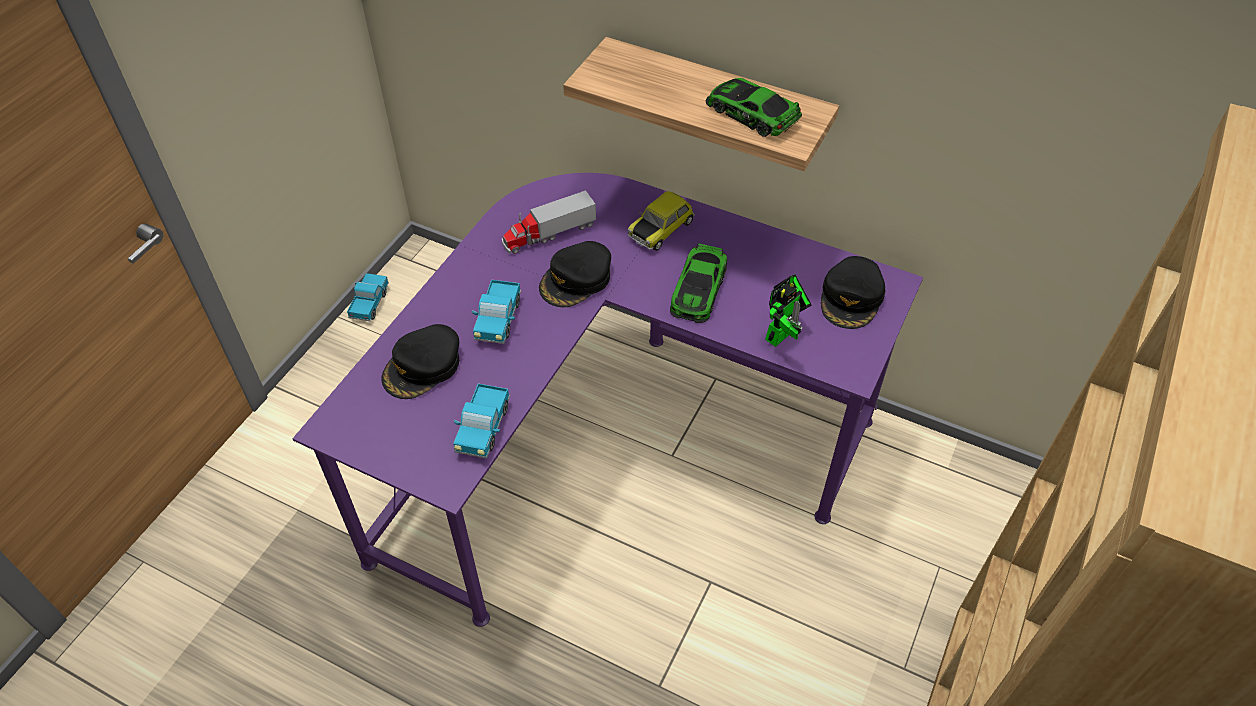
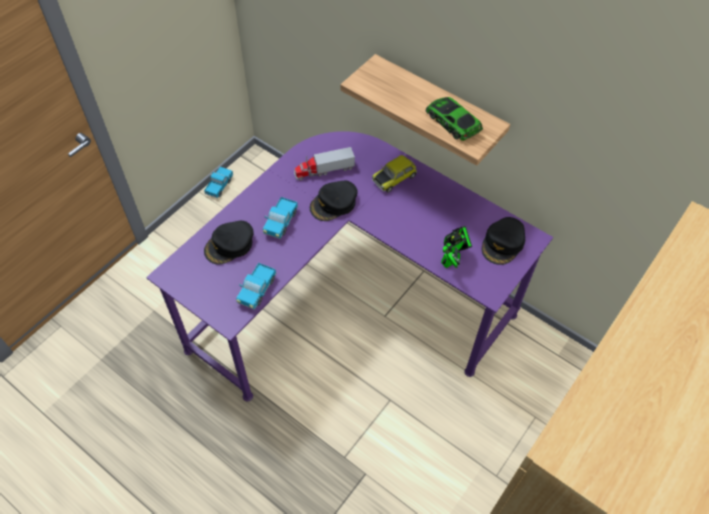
camera: 10 degrees right, 5 degrees up
(698, 290) = (407, 222): toy car -> none

